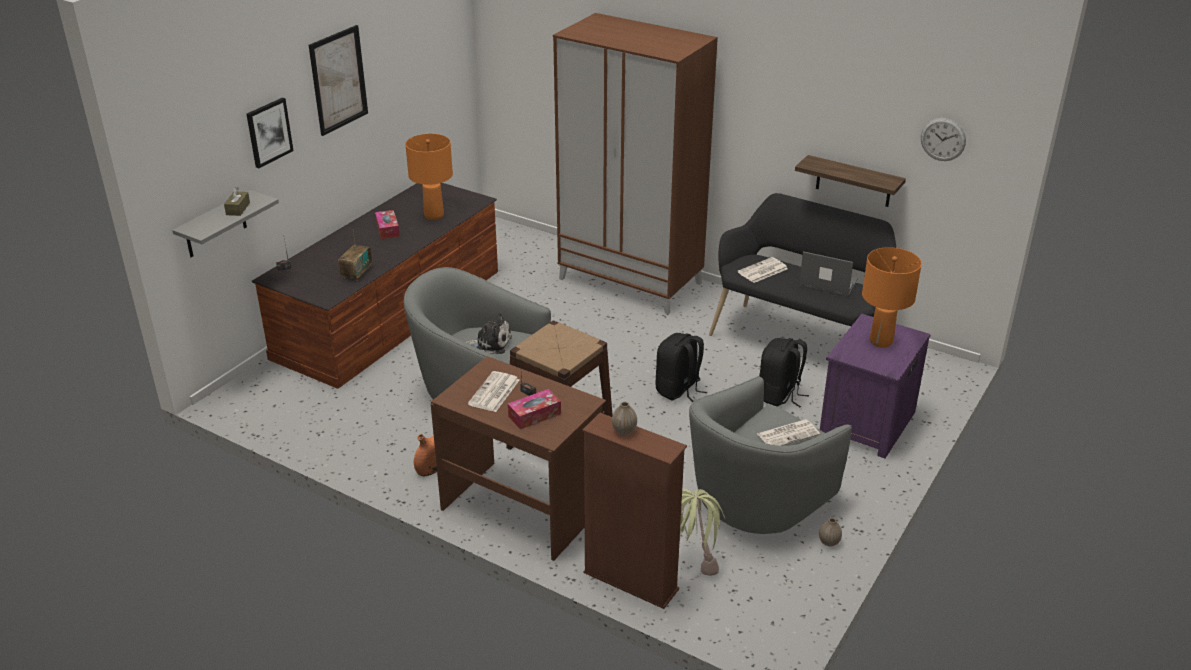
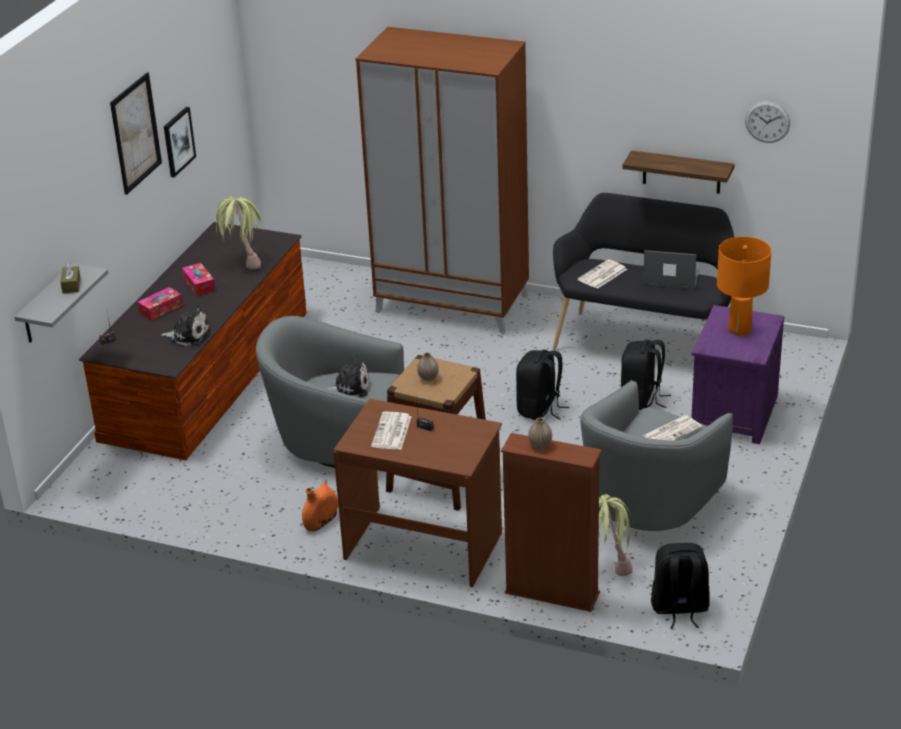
camera: 10 degrees left, 0 degrees up
(269, 132) = (83, 200): picture -> picture (178, 141)
(356, 273) = (188, 335): radio -> plush toy
(434, 215) = (242, 263): orange table lamp -> potted plant
(534, 415) = (439, 447): tissue box -> tissue box (161, 309)
(756, 622) = (679, 609): none -> black backpack
(829, 542) = (727, 529): vase -> vase (428, 378)

